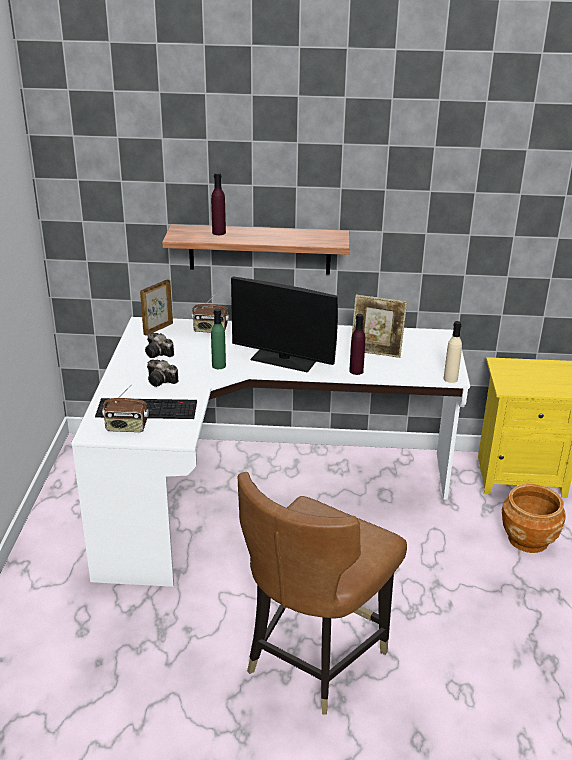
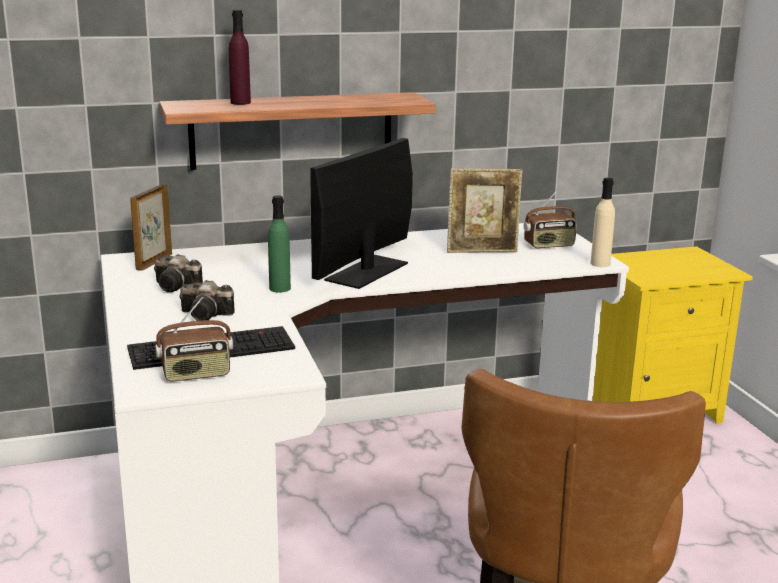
camera: 20 degrees left, 10 degrees down
(210, 330) = (234, 255): radio -> radio (549, 245)
(284, 359) = (367, 271): monitor -> monitor turned 120 degrees clockwise
(356, 371) = (475, 271): purple bottle -> none
(528, 539) = (716, 475): brown planter -> none

